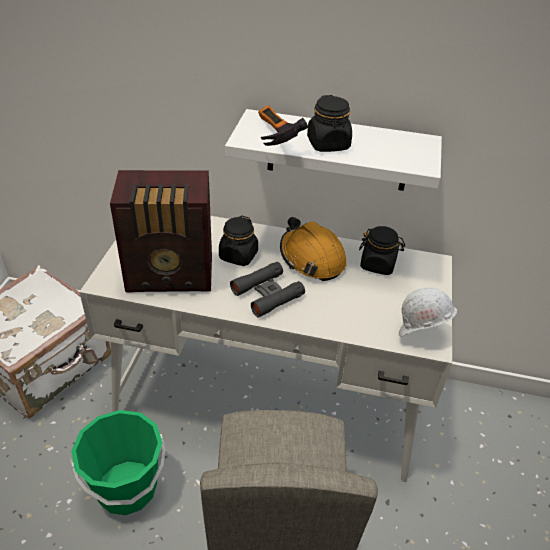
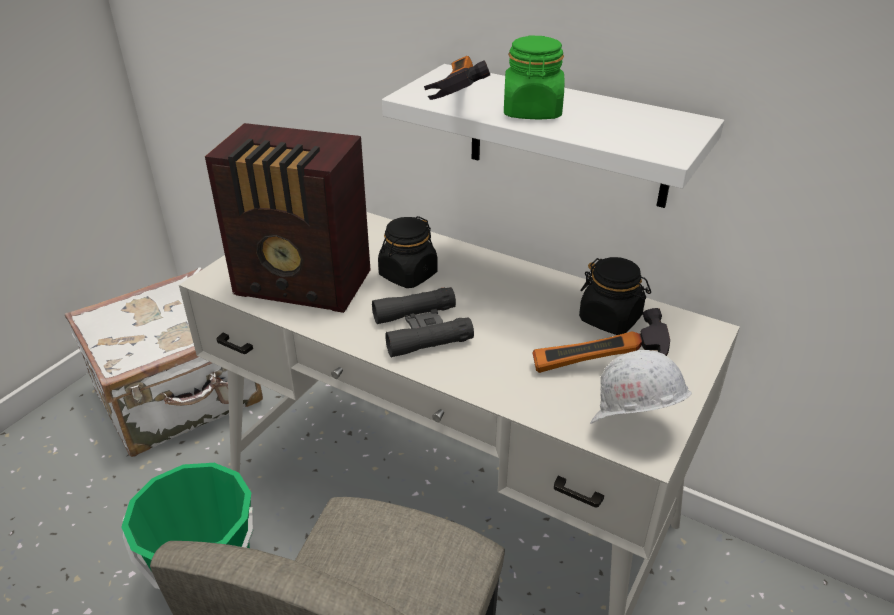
camera: 20 degrees right, 5 degrees down
(311, 258) = (511, 294): orange hard hat -> none
(328, 144) = (532, 111): black jar -> green jar
(387, 301) = (600, 371): none -> hammer

